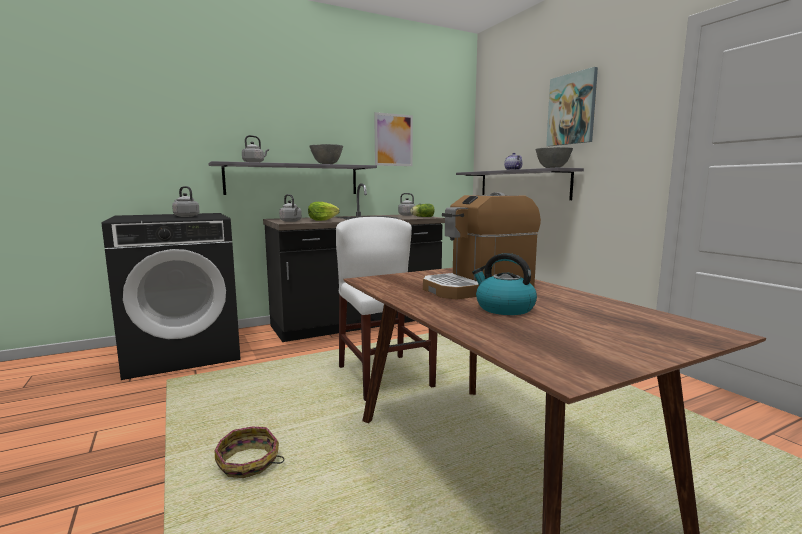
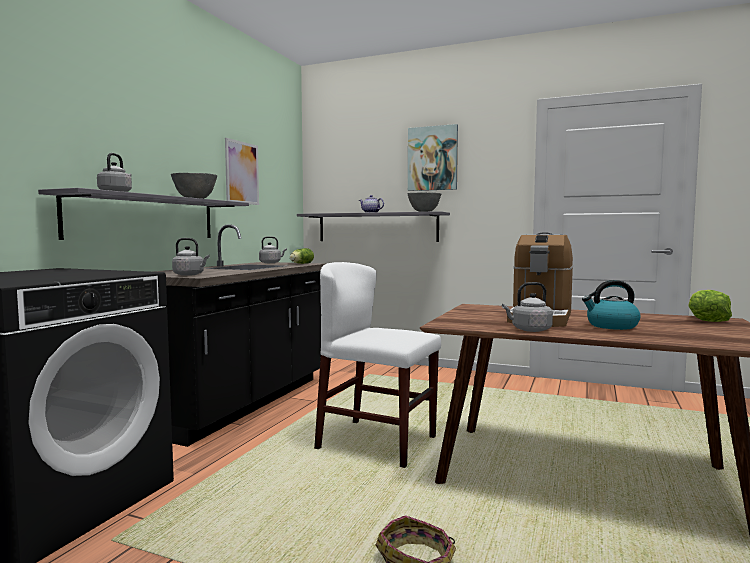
camera: 40 degrees left, 5 degrees down
(185, 216) = (65, 273): grey kettle -> grey kettle (529, 330)
(322, 220) = (219, 271): lettuce -> lettuce (706, 320)

